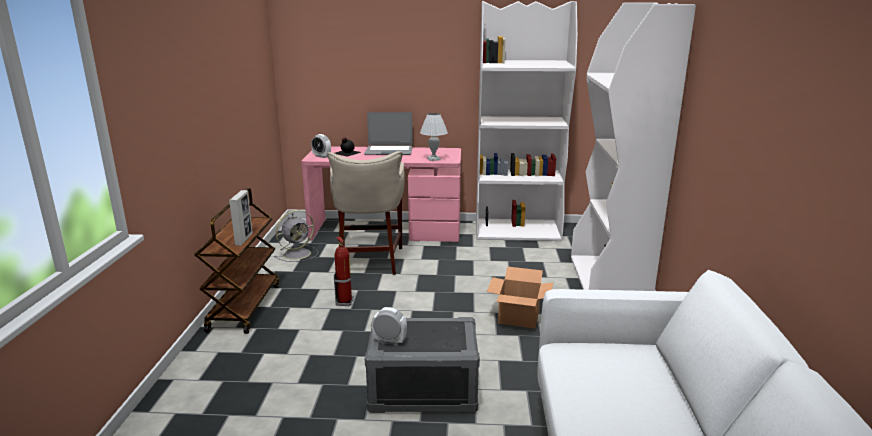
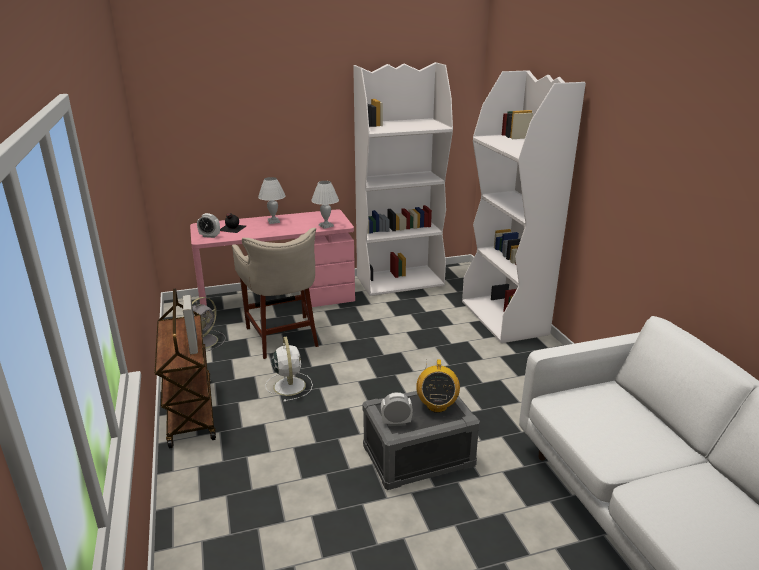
camera: 20 degrees left, 5 degrees up
(344, 302) = (289, 385): fire extinguisher -> white fan
(389, 151) = (274, 221): laptop -> white table lamp
(443, 335) = (436, 406): none -> radio
(519, 317) = (454, 368): cardboard box -> none

